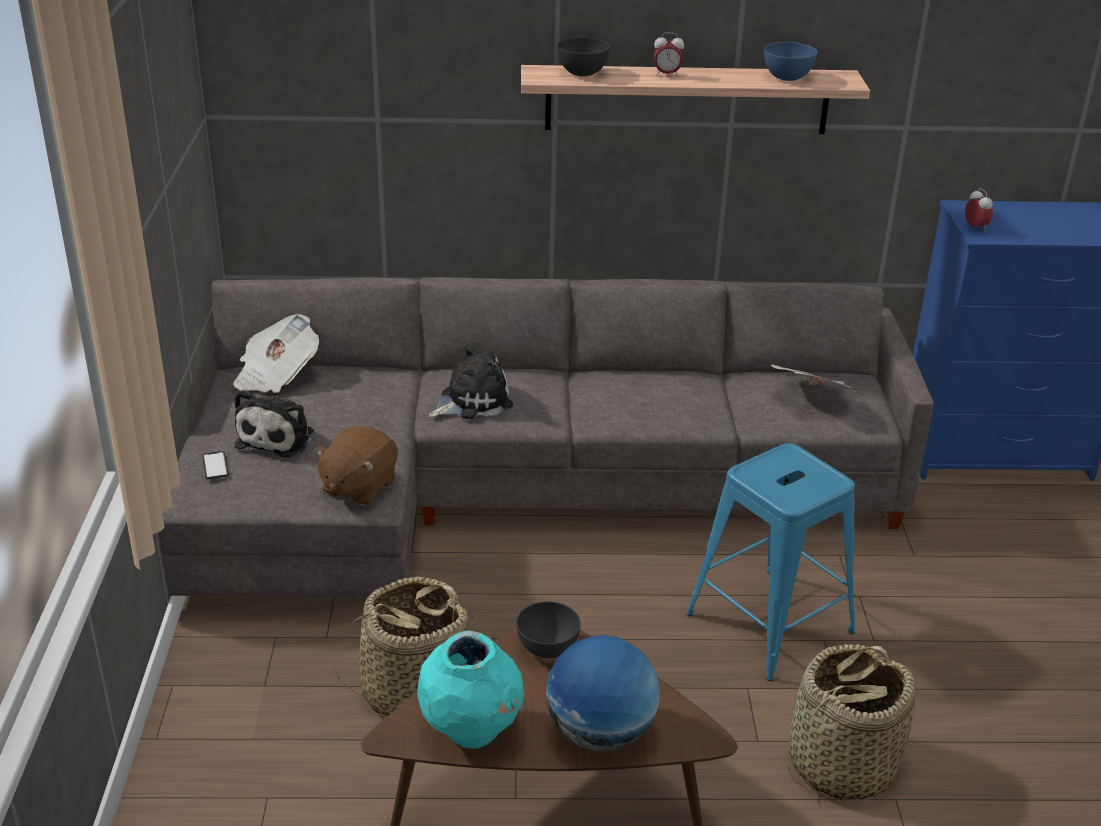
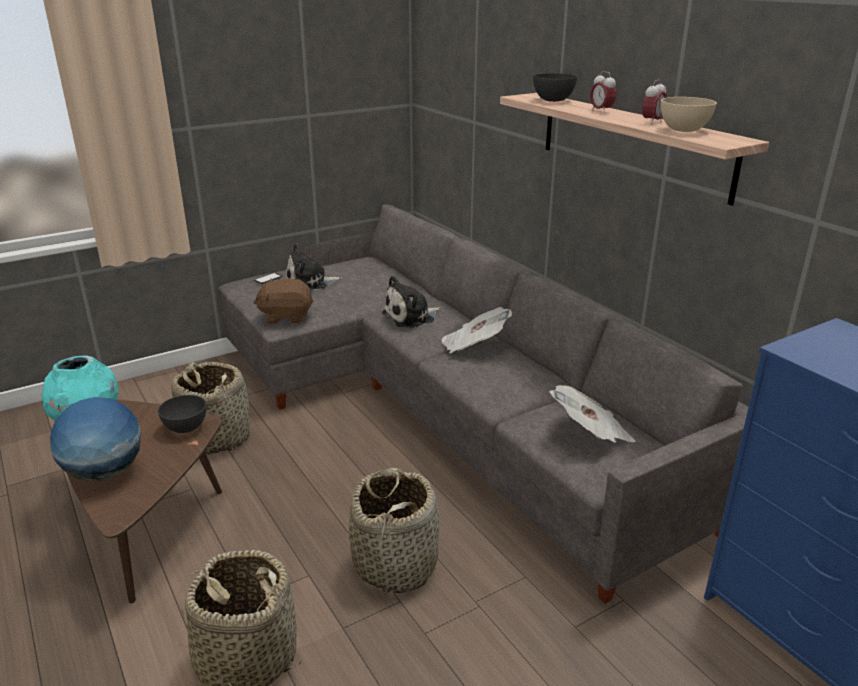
camera: 60 degrees right, 5 degrees down
(276, 375) = (371, 264): newspaper -> newspaper (474, 346)
(471, 401) = (411, 317): plush toy -> plush toy turned 120 degrees clockwise
(770, 624) = (396, 563): blue stool -> basket
(787, 77) = (684, 130): blue bowl -> beige bowl
(975, 228) = (804, 343): alarm clock -> alarm clock (652, 122)

